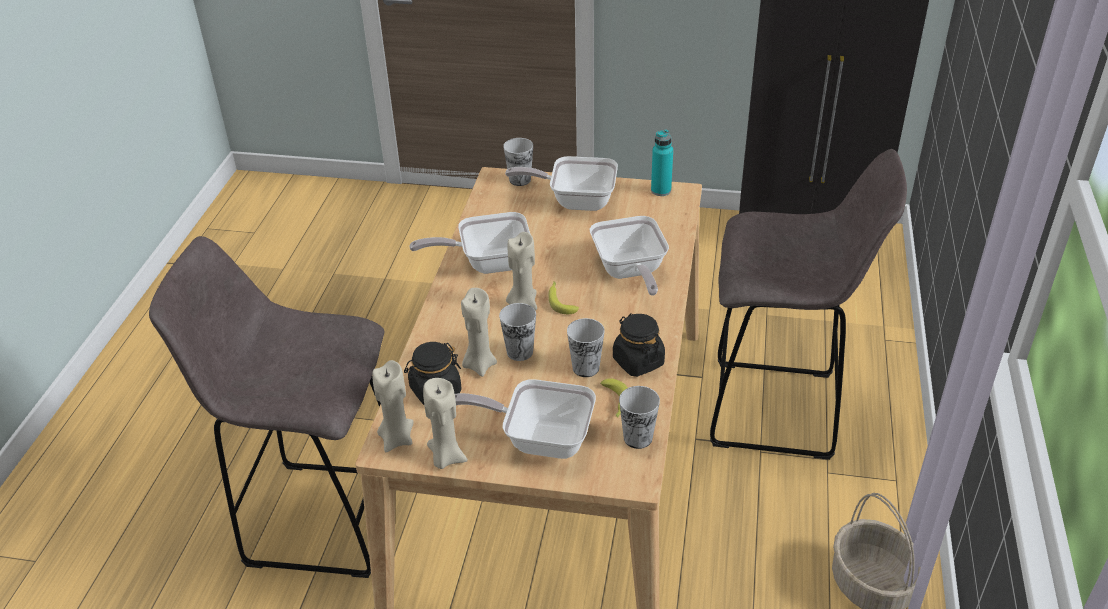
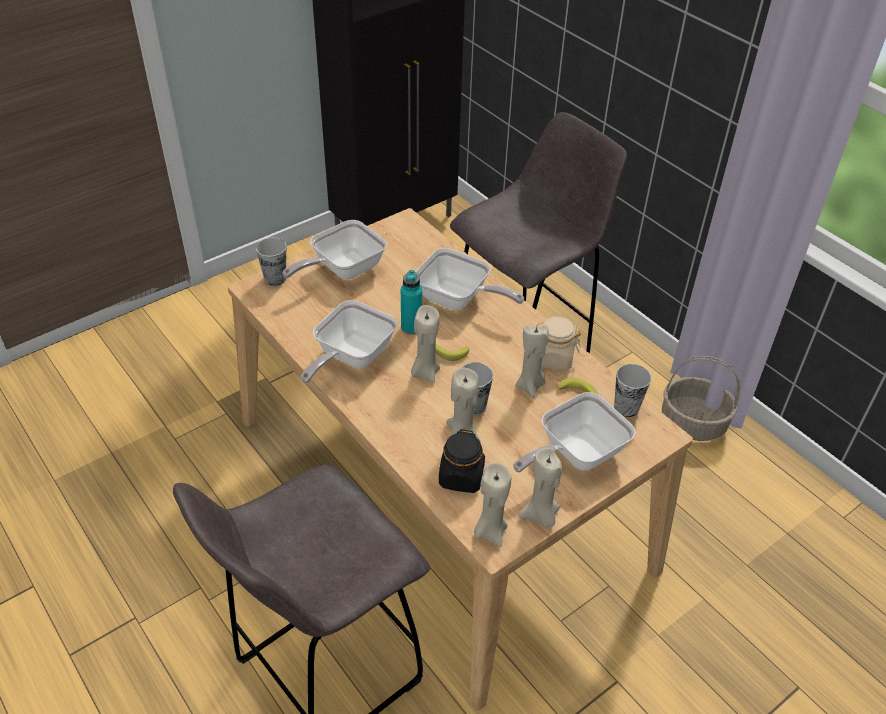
camera: 50 degrees left, 5 degrees up
(586, 368) = (530, 386): cup -> beige candle
(638, 361) = (553, 358): black jar -> beige jar
(661, 190) = (391, 228): turquoise bottle -> turquoise bottle (411, 327)

